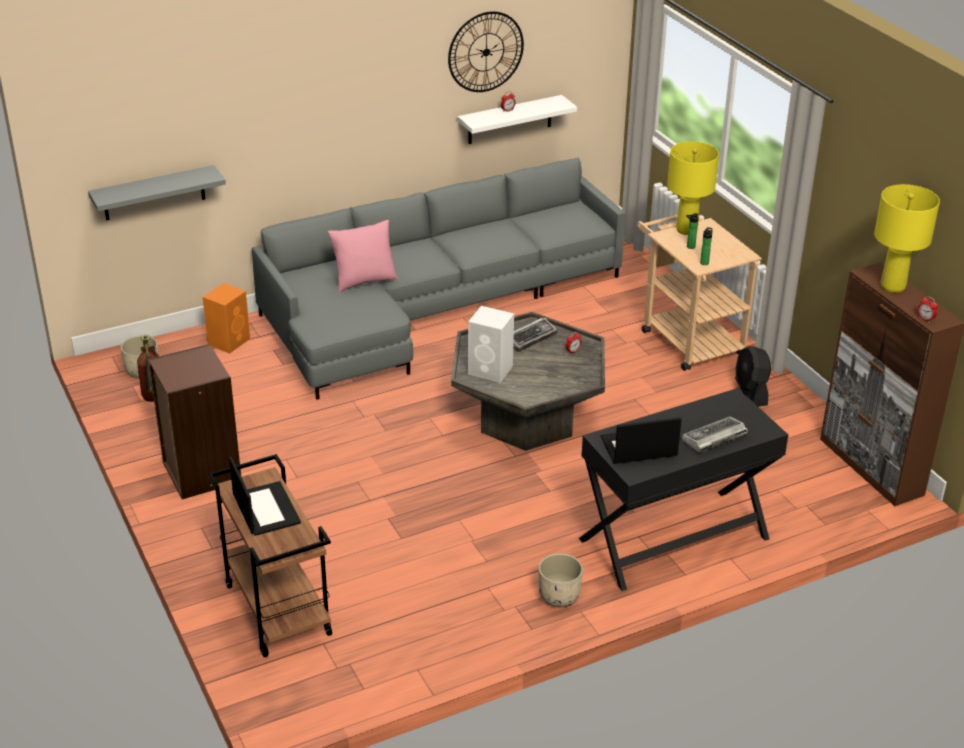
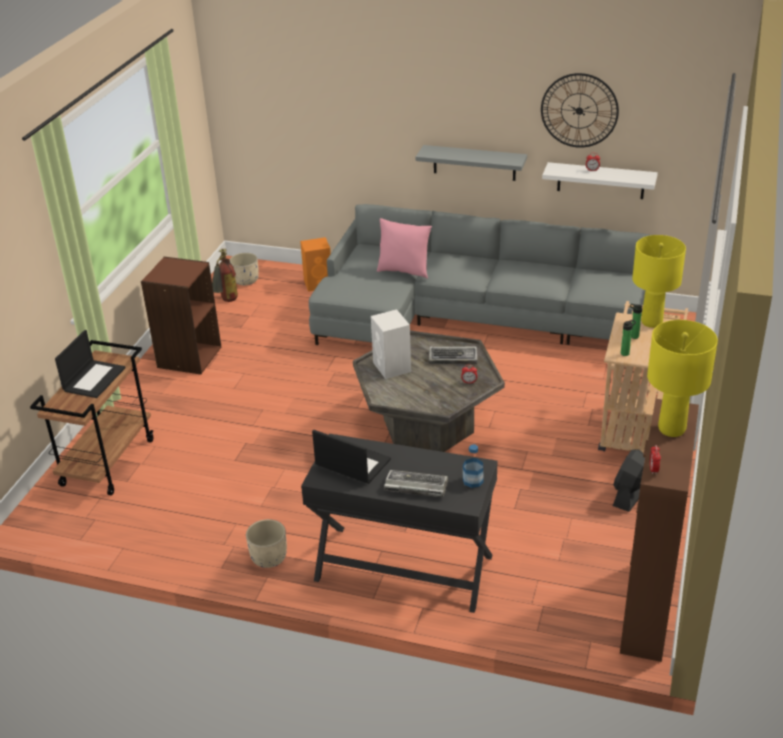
camera: 45 degrees right, 0 degrees up
(154, 193) = (284, 150): grey shelf -> grey shelf (474, 163)
(745, 411) = (473, 481): none -> bottle

